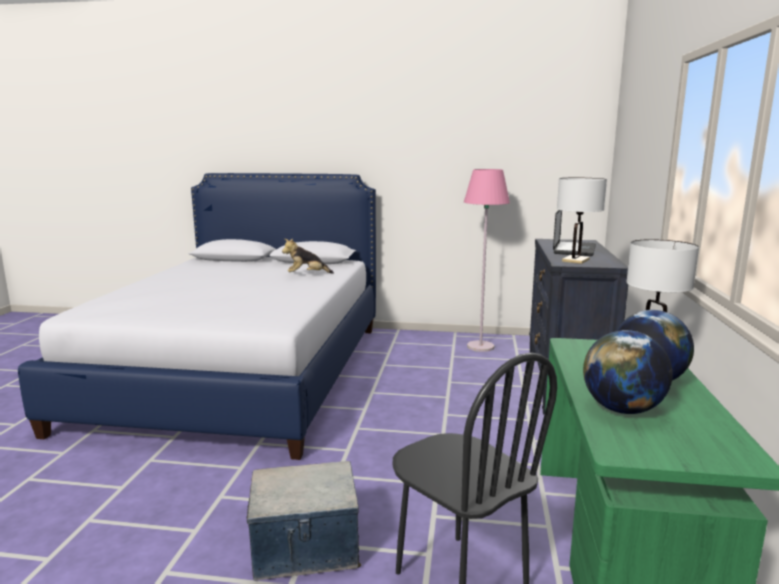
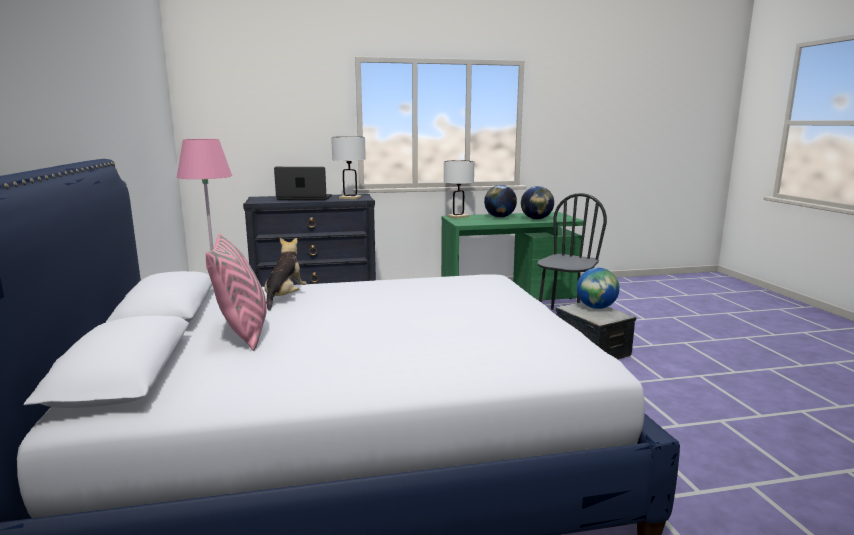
camera: 110 degrees left, 0 degrees up
(253, 268) = (243, 333): none -> pink pillow
(307, 275) = (285, 297): plush toy -> plush toy turned 135 degrees counterclockwise
(317, 495) = (596, 307): none -> globe

